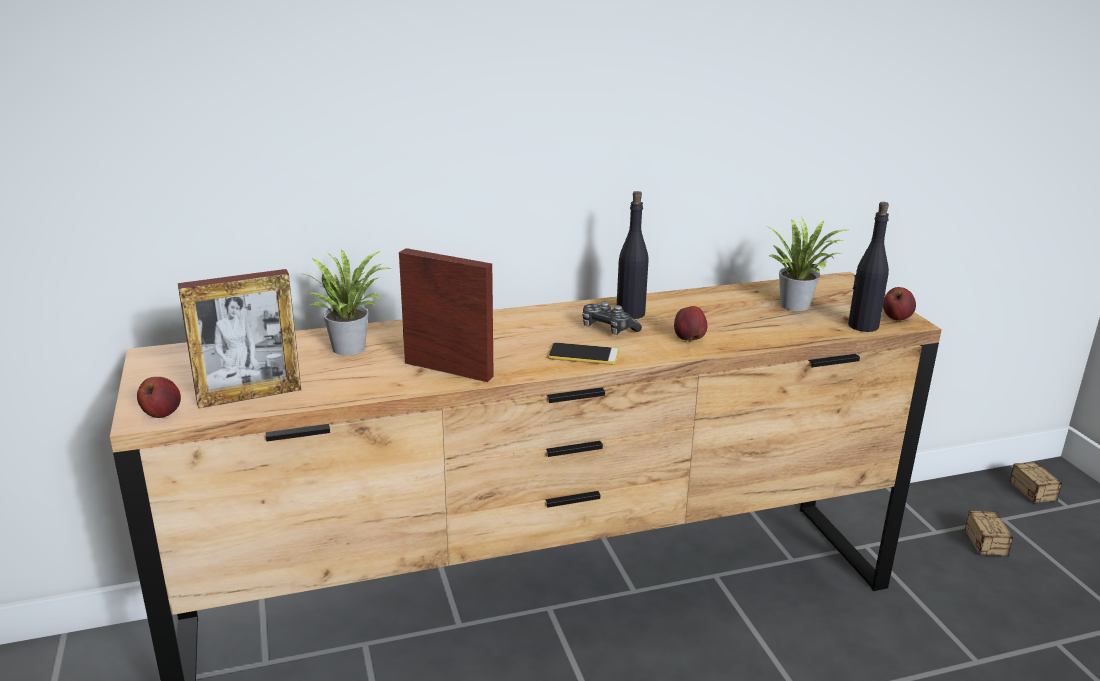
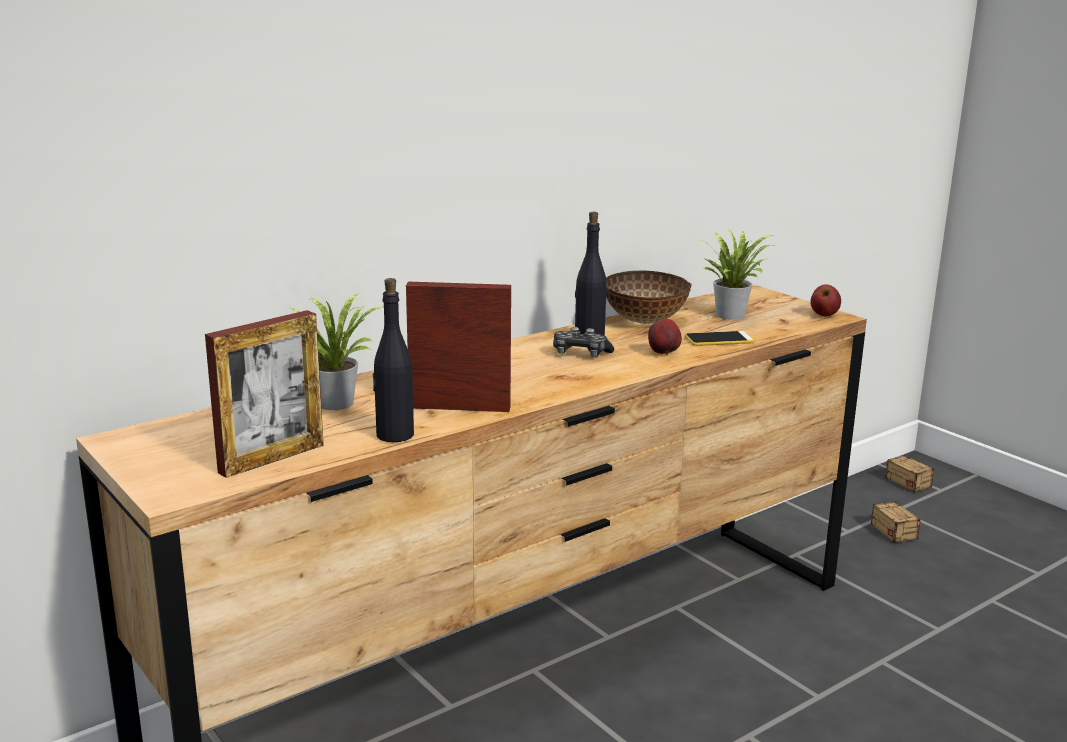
camera: 20 degrees left, 5 degrees down
(162, 414) = (189, 489): apple -> none
(583, 355) = (579, 378): phone -> phone (719, 339)
(700, 301) = (643, 321): none -> bowl
(862, 326) = (802, 324): black bottle -> black bottle (394, 435)

